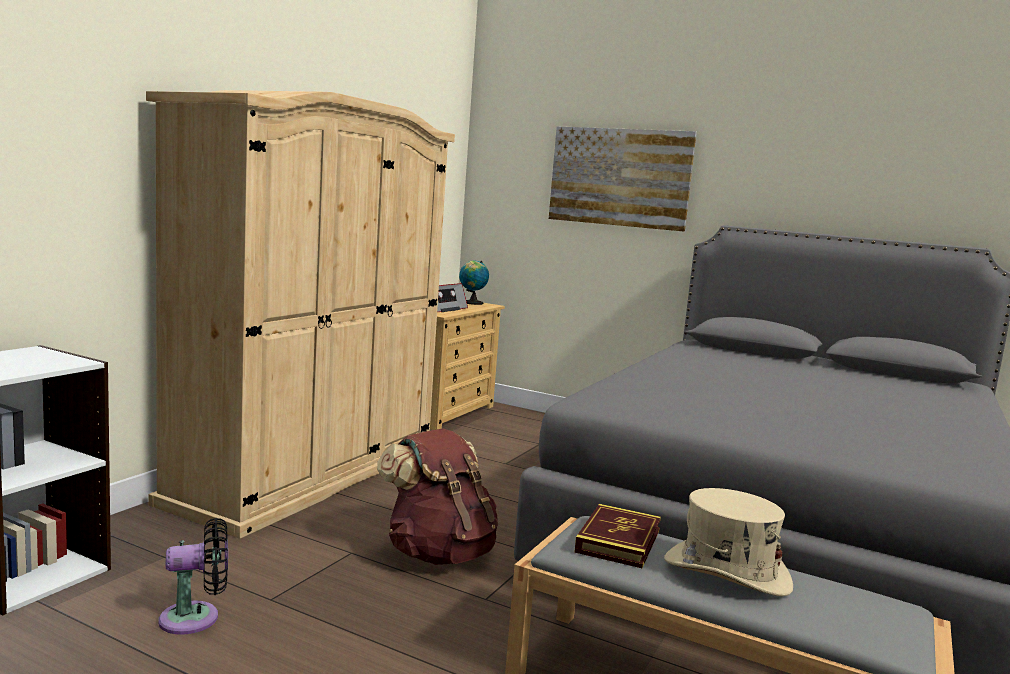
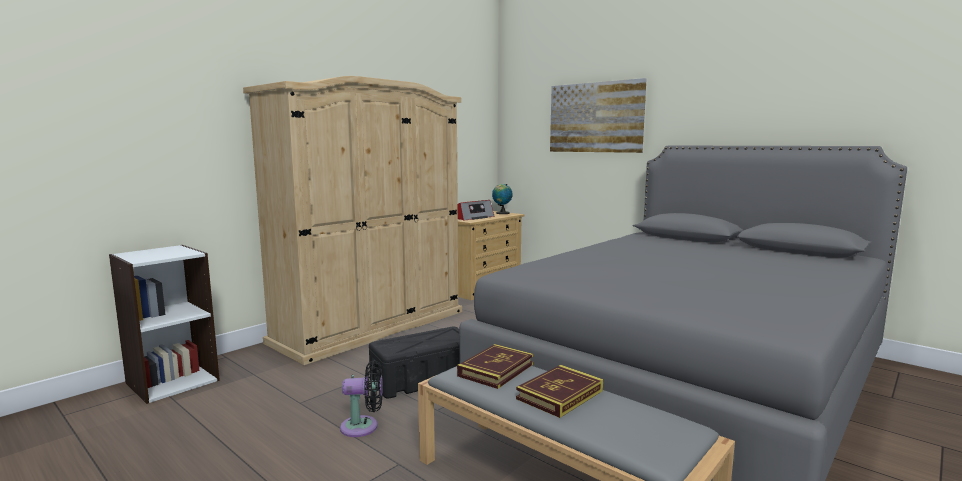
camera: 15 degrees right, 0 degrees up
(196, 618) = (249, 411): black fan -> black fan (363, 427)
(439, 553) = (424, 378): brown backpack -> black storage box
(726, 573) = (560, 395): beige hat -> book

